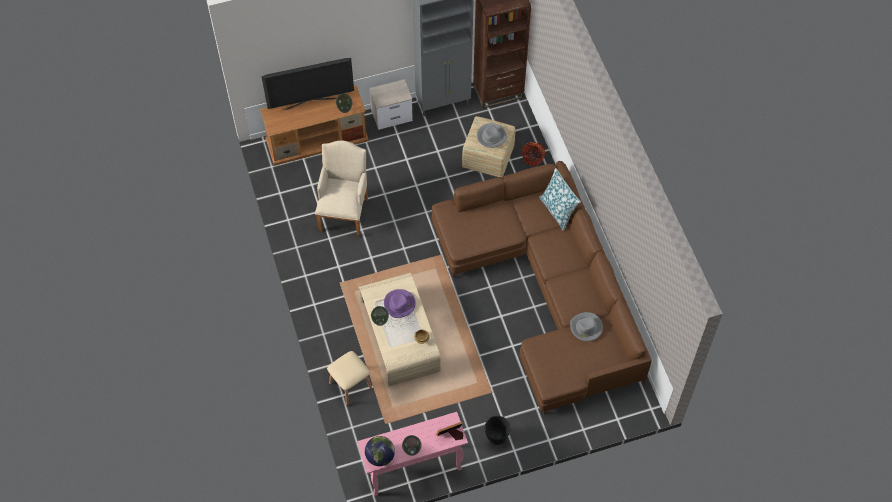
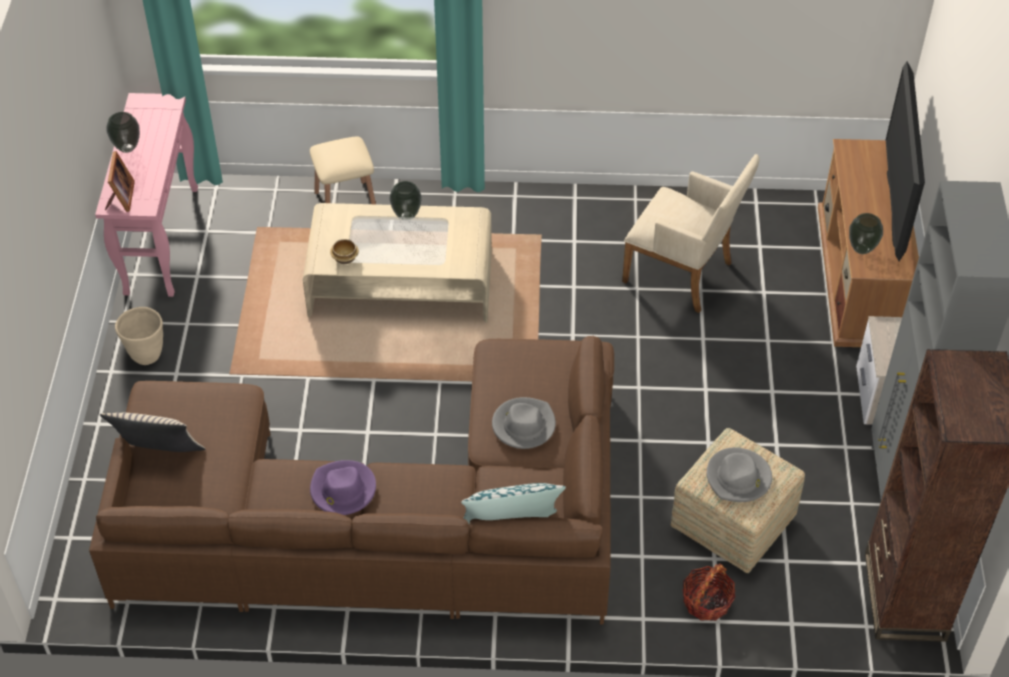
camera: 110 degrees right, 10 degrees down
(380, 456) = (143, 112): globe -> none
(399, 304) = (426, 248): purple hat -> purple hat (342, 490)
(496, 438) = (146, 355): black planter -> beige planter
(582, 365) = (160, 455): none -> beige pillow
(586, 328) = (229, 487): grey hat -> grey hat (523, 425)

